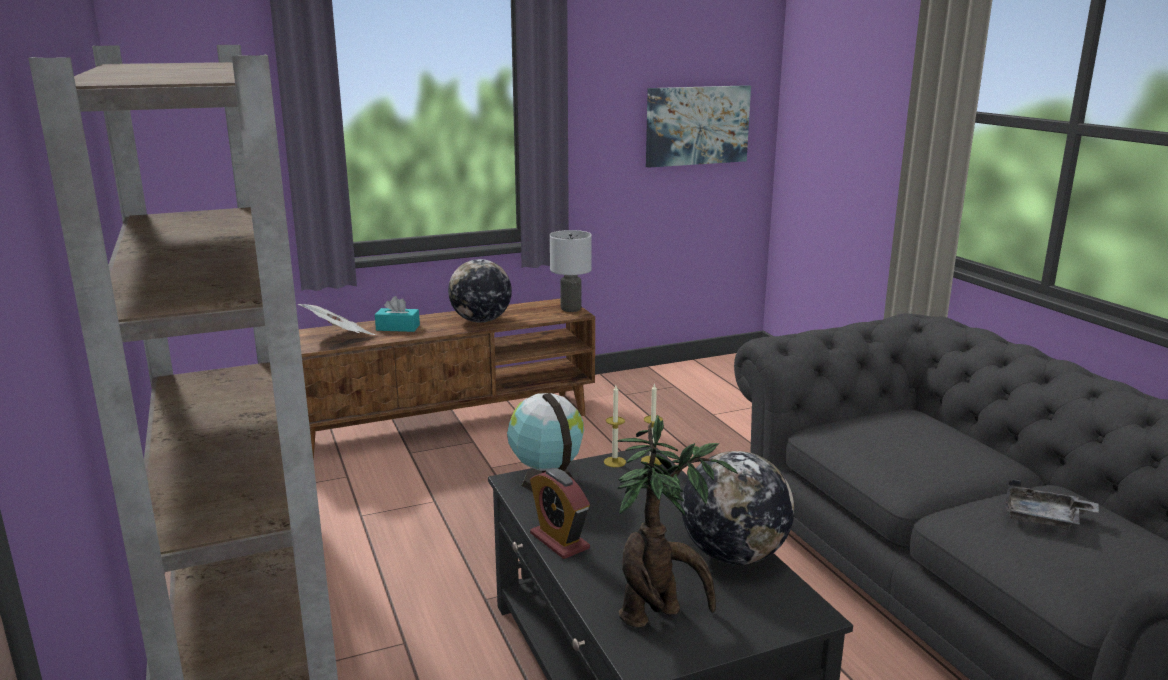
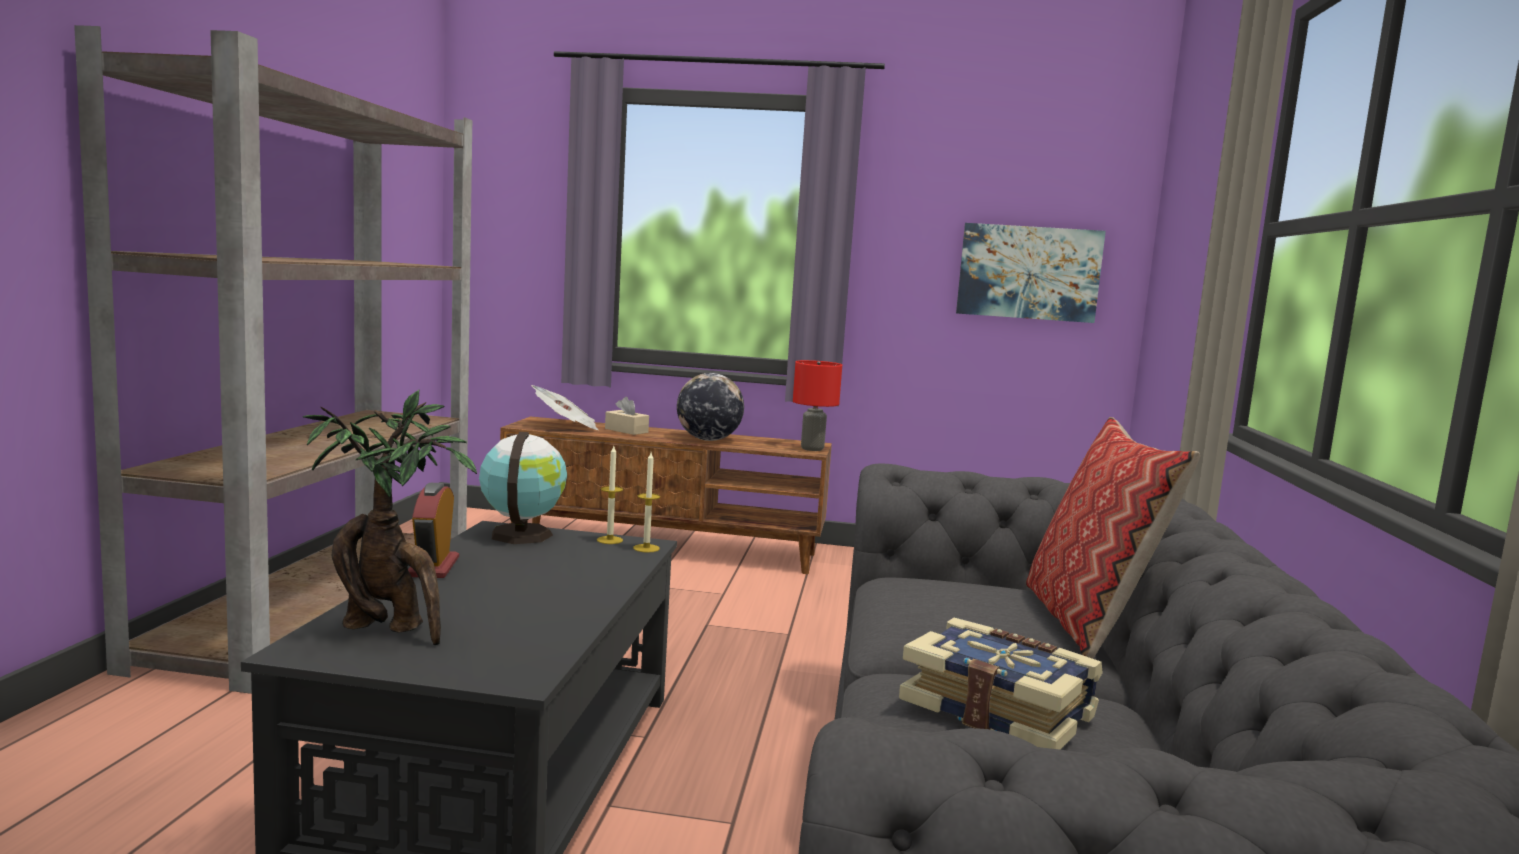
camera: 30 degrees right, 10 degrees down
(398, 328) = (626, 430): turquoise tissue box -> beige tissue box
(572, 309) = (813, 449): white table lamp -> red table lamp
(733, 555) = (557, 620): globe -> none
(964, 428) = (1088, 622): none -> pillow
(1044, 518) = (999, 709): grey tray -> book

